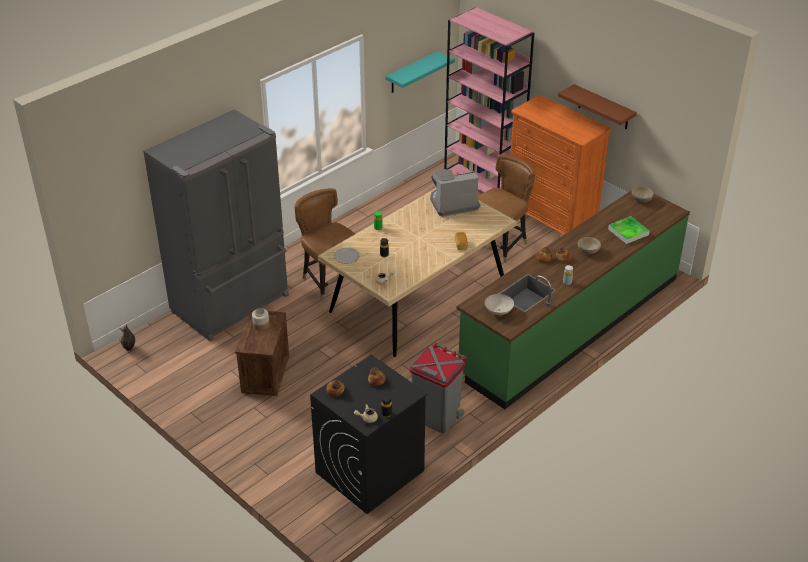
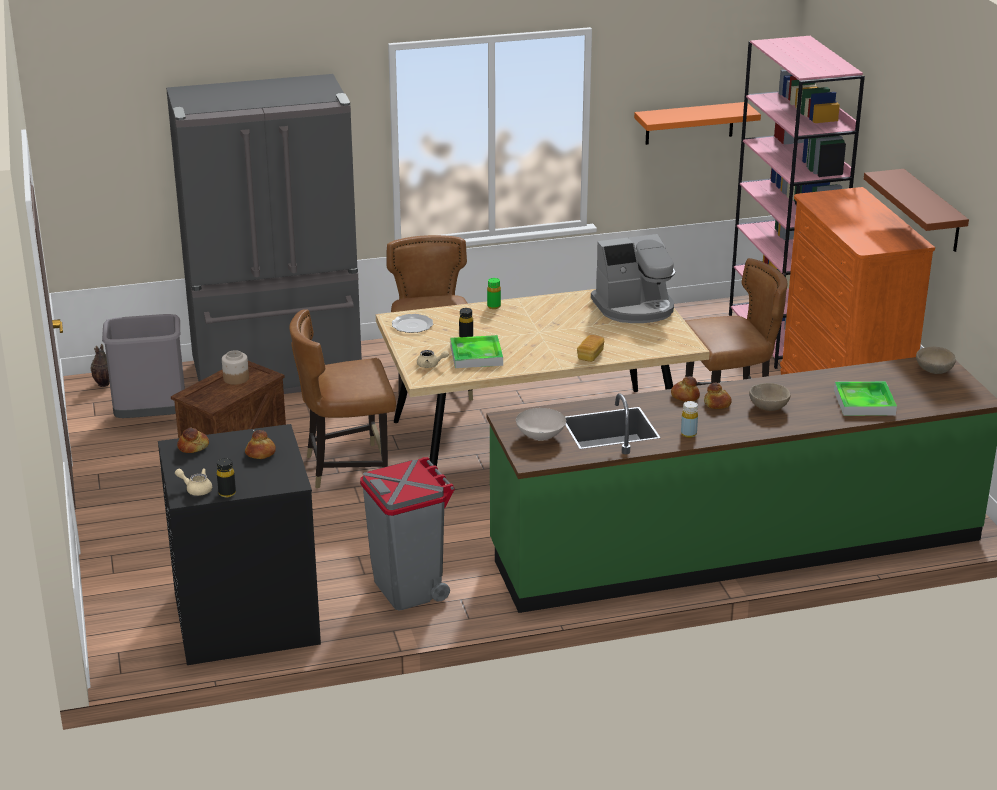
camera: 30 degrees right, 10 degrees down
(184, 361) = (151, 418): none -> grey trash can
(332, 353) = (347, 467): none -> brown chair
(402, 266) = (476, 355): none -> tray
(412, 72) = (689, 123): turquoise shelf -> orange shelf
(453, 203) = (634, 308): coffee machine -> coffee machine turned 150 degrees clockwise

